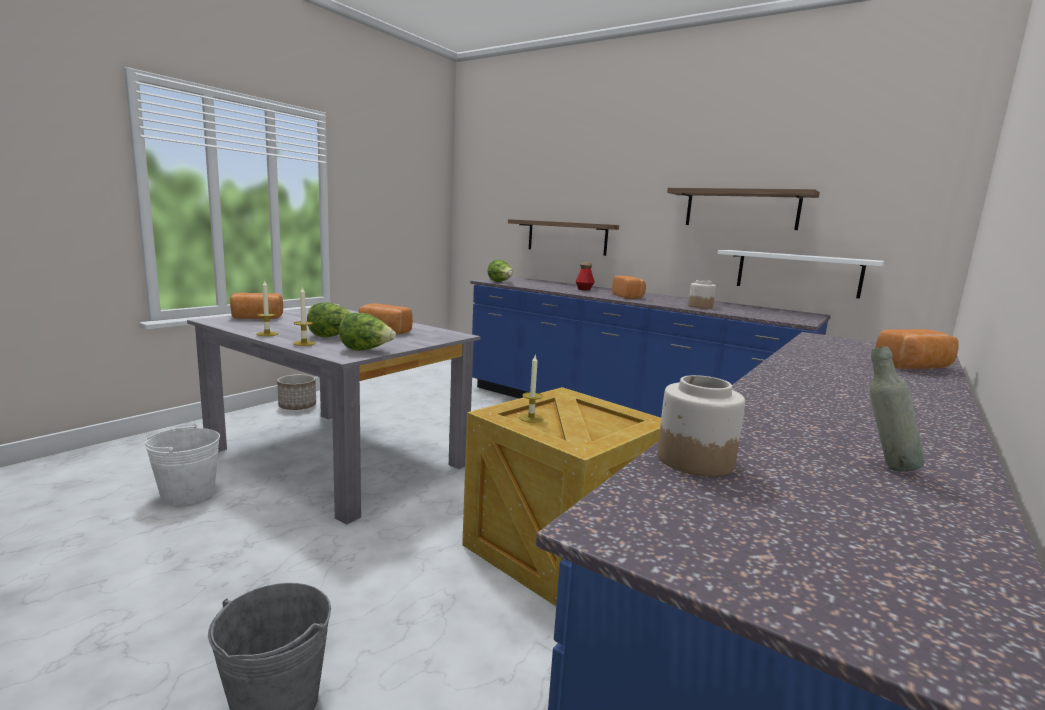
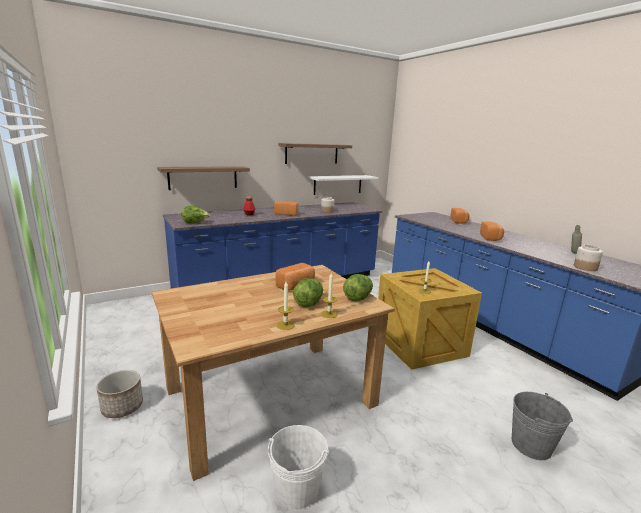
camera: 65 degrees left, 5 degrees up
(257, 318) = (201, 326): bread -> bread (491, 238)
(339, 457) = (271, 395): grey dining table -> brown dining table

